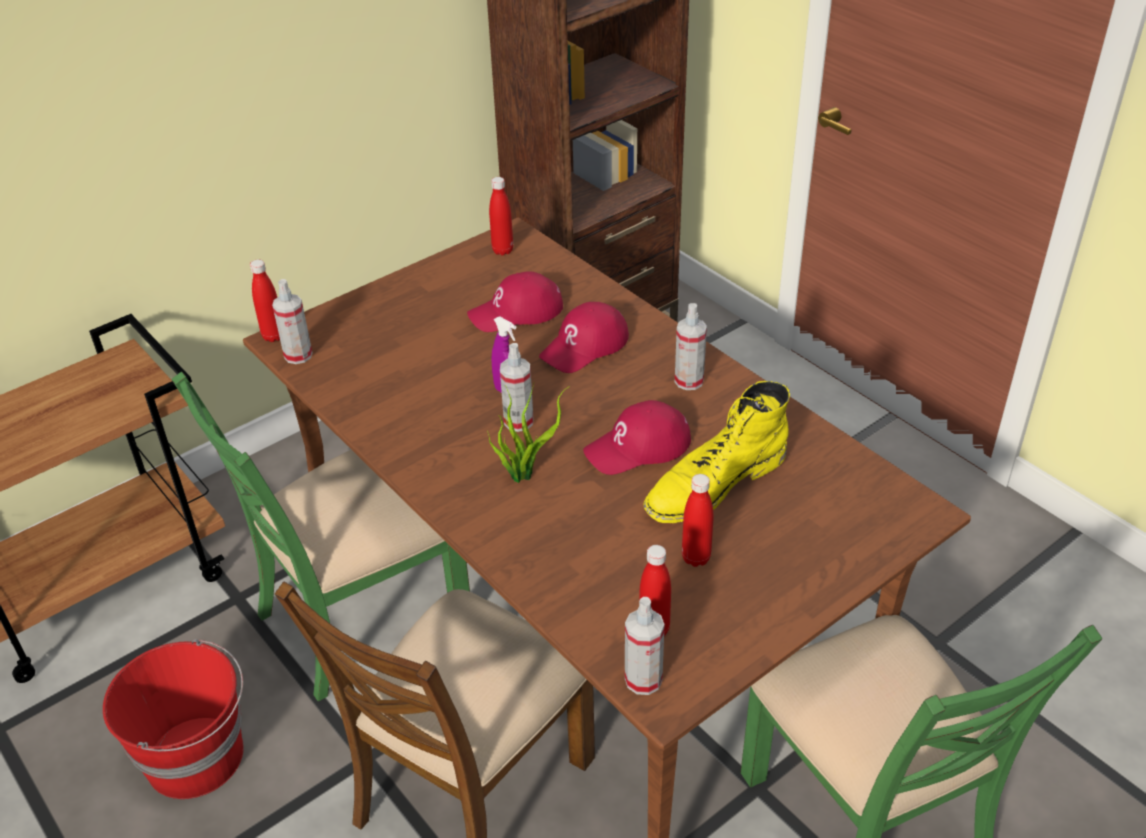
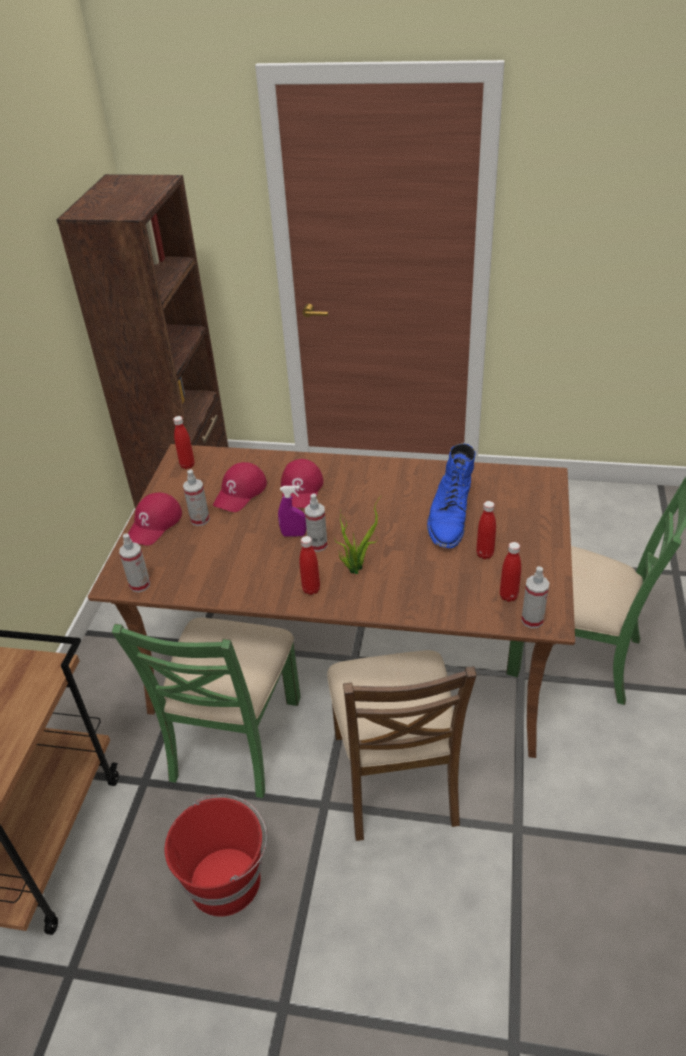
camera: 40 degrees left, 0 degrees up
(273, 336) = (108, 584): red bottle -> red bottle (311, 589)
(638, 447) = (393, 522): red cap -> red cap (154, 524)
(689, 381) = (376, 478): spray bottle -> spray bottle (200, 519)
(714, 484) = (449, 517): yellow boot -> blue boot

